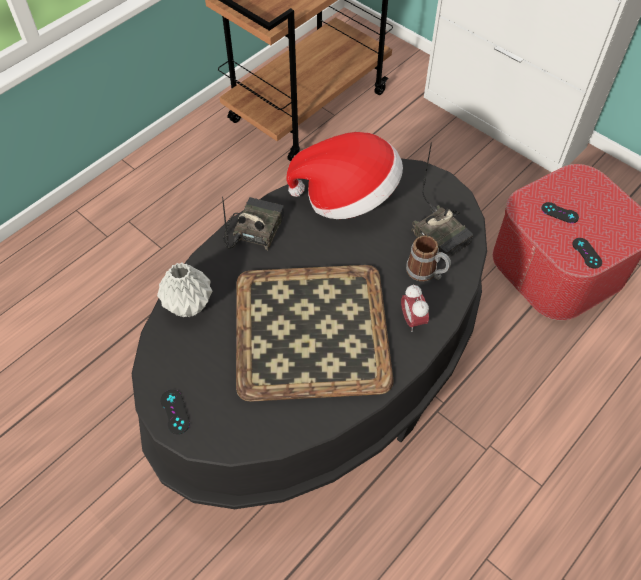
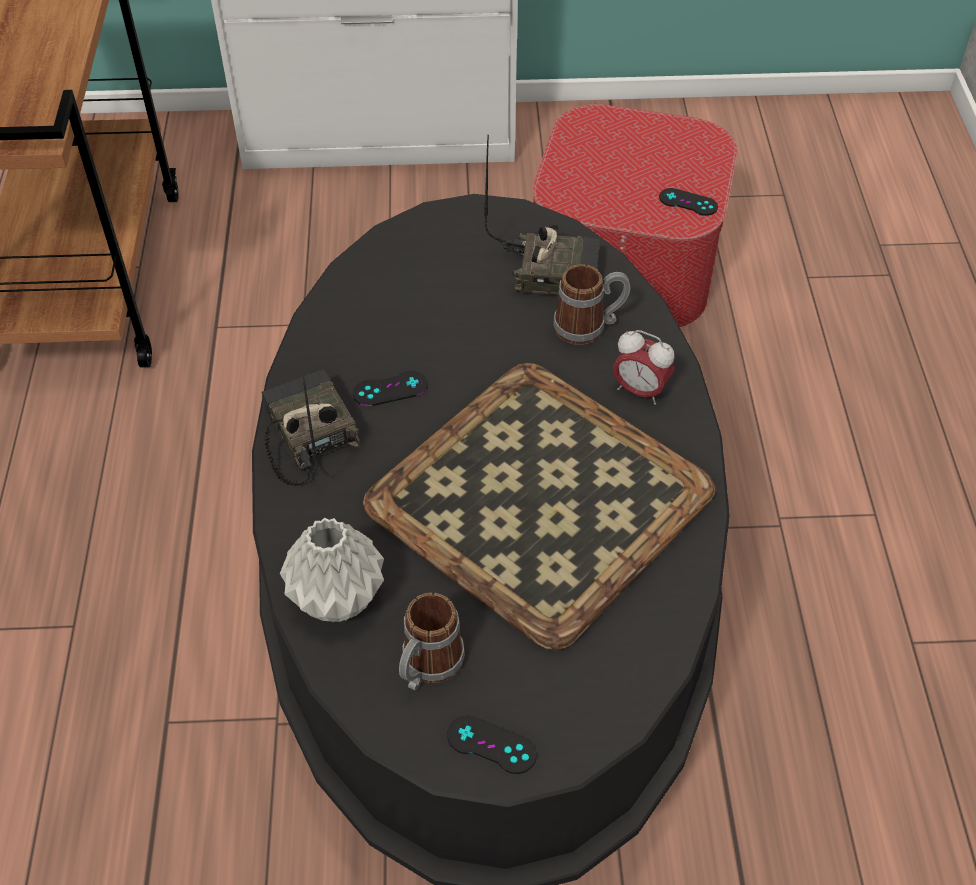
camera: 45 degrees left, 5 degrees down
(188, 360) = (427, 667): none -> mug
(347, 196) = (382, 306): hat -> none
(559, 213) = (610, 178): black game controller -> black game controller (390, 389)

